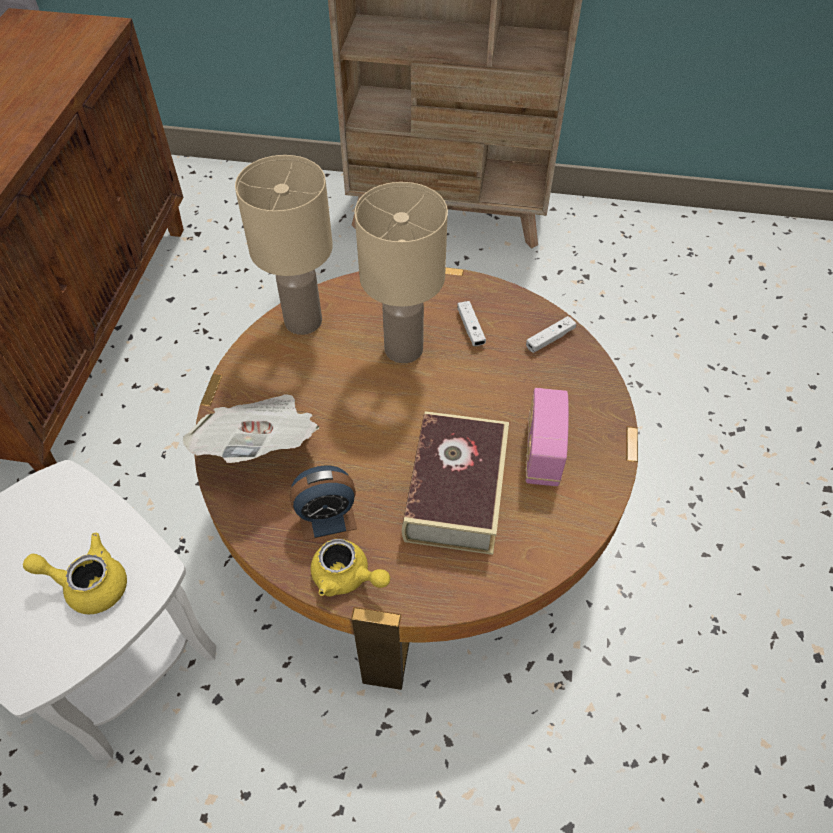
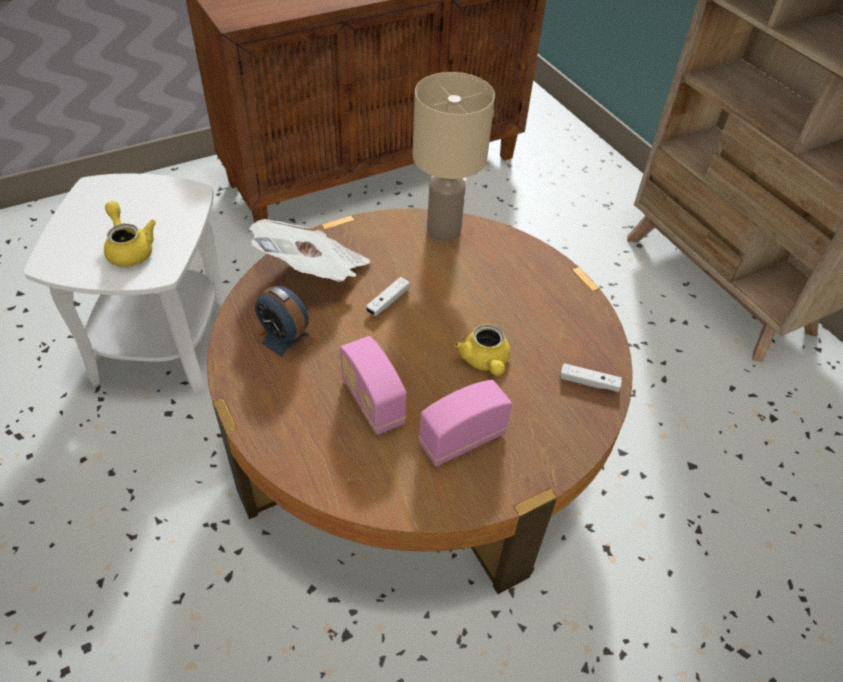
camera: 50 degrees right, 5 degrees down
(347, 577) = (243, 379): yellow teapot -> yellow teapot (485, 362)
(402, 349) = (476, 297): beige table lamp -> none
(455, 491) = (372, 402): book -> radio
(470, 328) = (542, 325): white game controller -> white game controller (388, 301)

